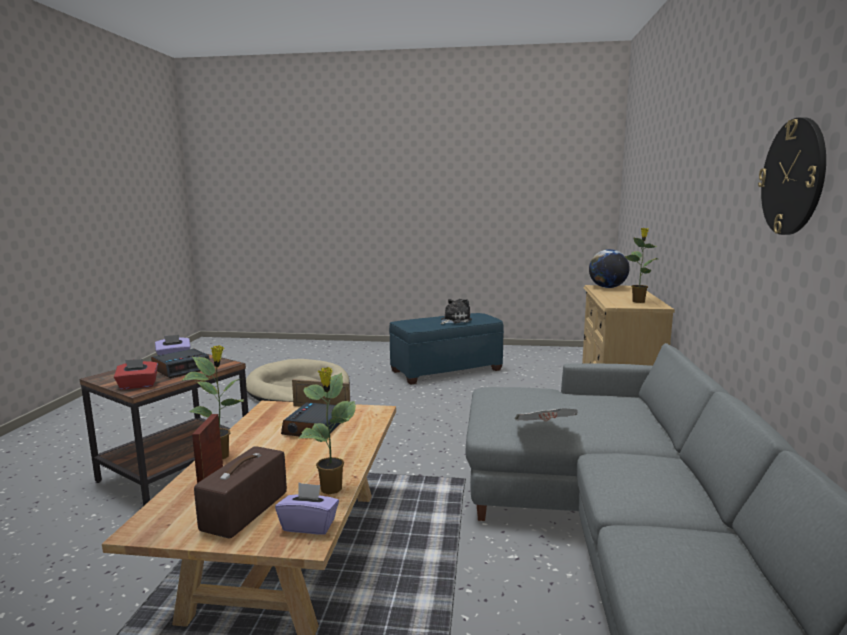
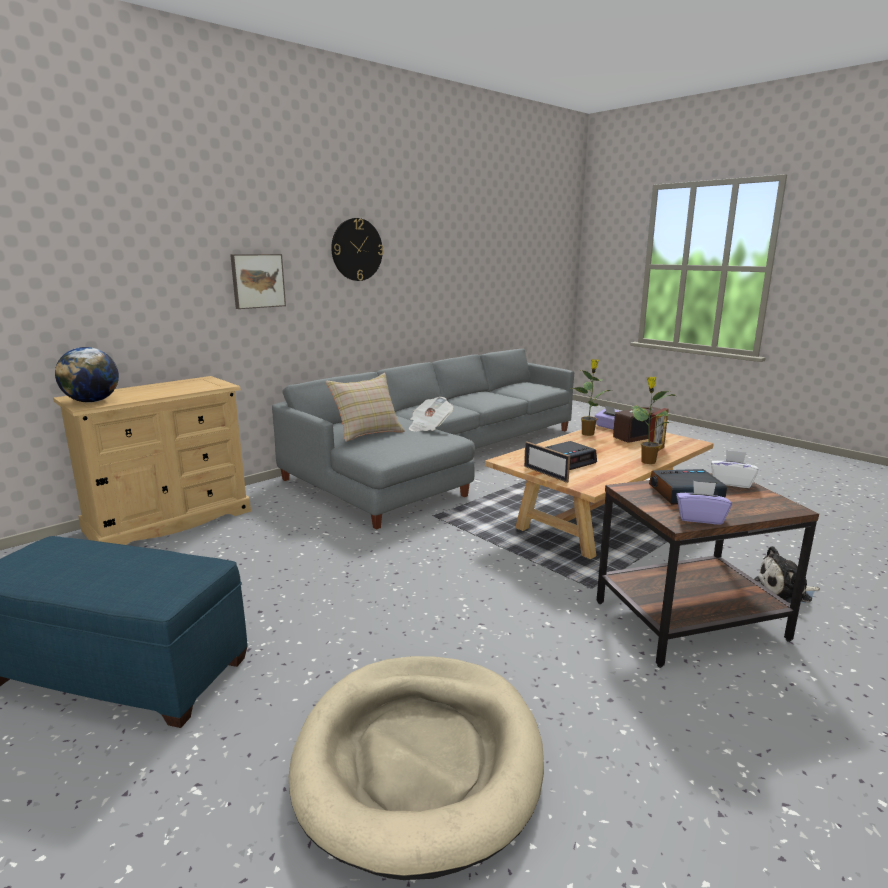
camera: 140 degrees left, 5 degrees up
(138, 386) = (731, 483): red tissue box -> white tissue box
(454, 320) = (104, 558): plush toy -> plush toy (786, 591)
(569, 402) = (367, 433): none -> beige pillow
(638, 301) = (186, 384): potted plant -> none
(712, 218) = (257, 281): none -> picture

